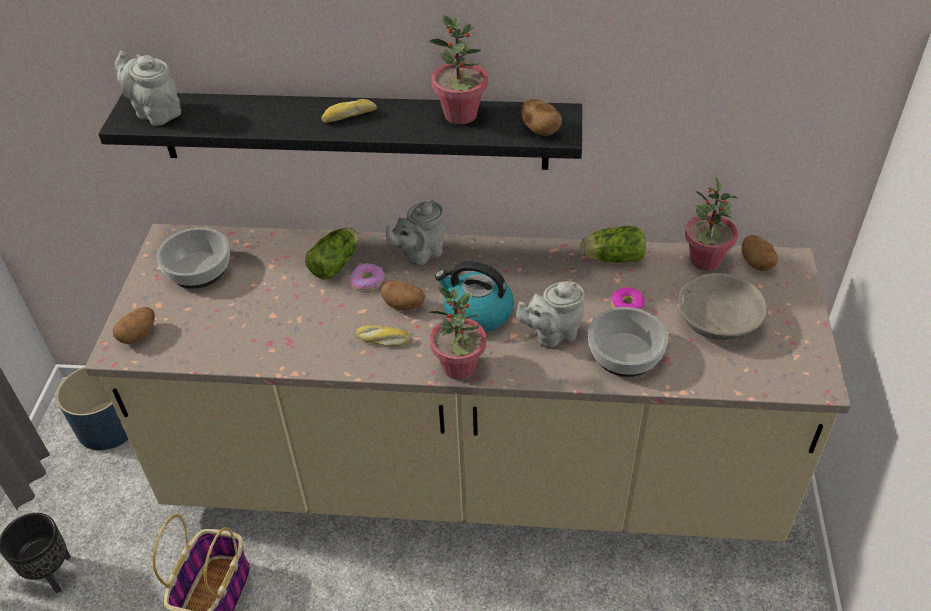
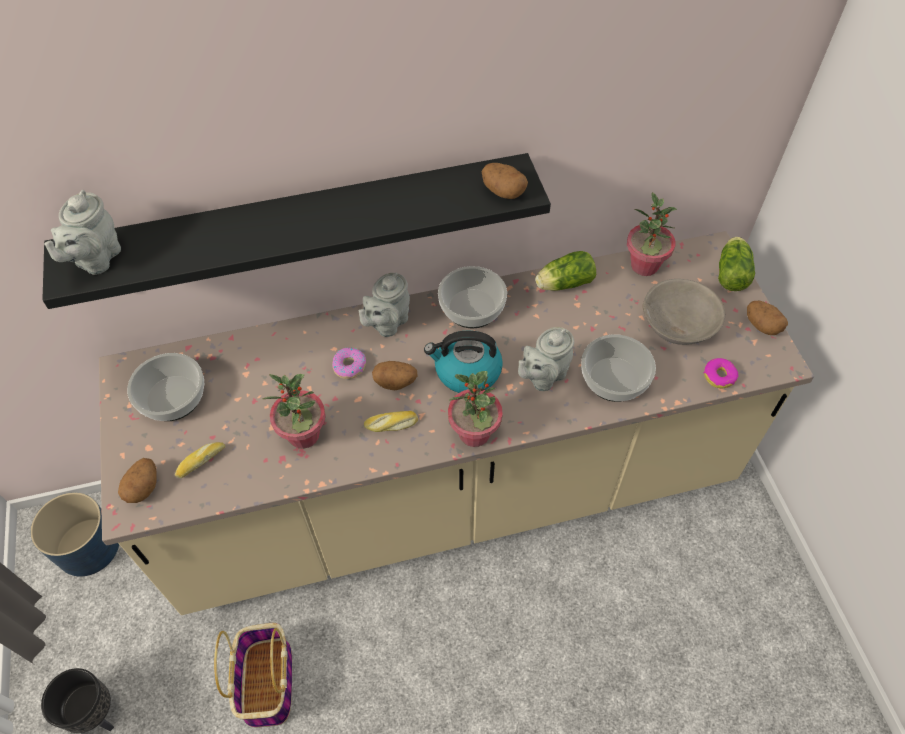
camera: 20 degrees left, 10 degrees up
(156, 113) = (96, 259): grey teapot -> grey teapot turned 90 degrees counterclockwise
(337, 263) = (310, 354): lettuce -> lettuce (732, 272)
(349, 116) = (307, 217): bread -> bread (200, 461)
(460, 115) = (419, 191): potted plant -> potted plant (304, 435)
(509, 259) = (473, 308): none -> bowl
(627, 305) = (596, 328): donut -> donut (719, 376)
(756, 263) = (687, 257): potato -> potato (762, 325)

